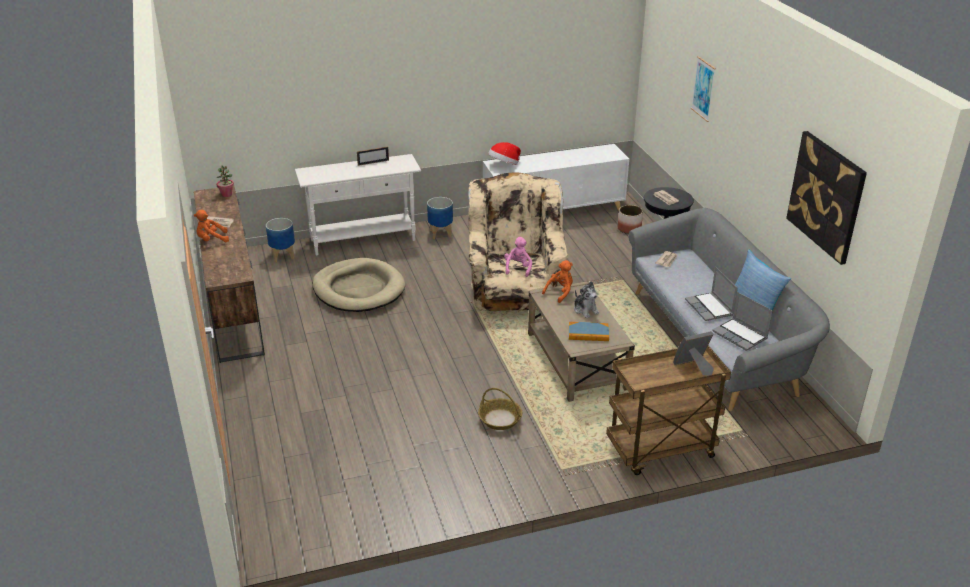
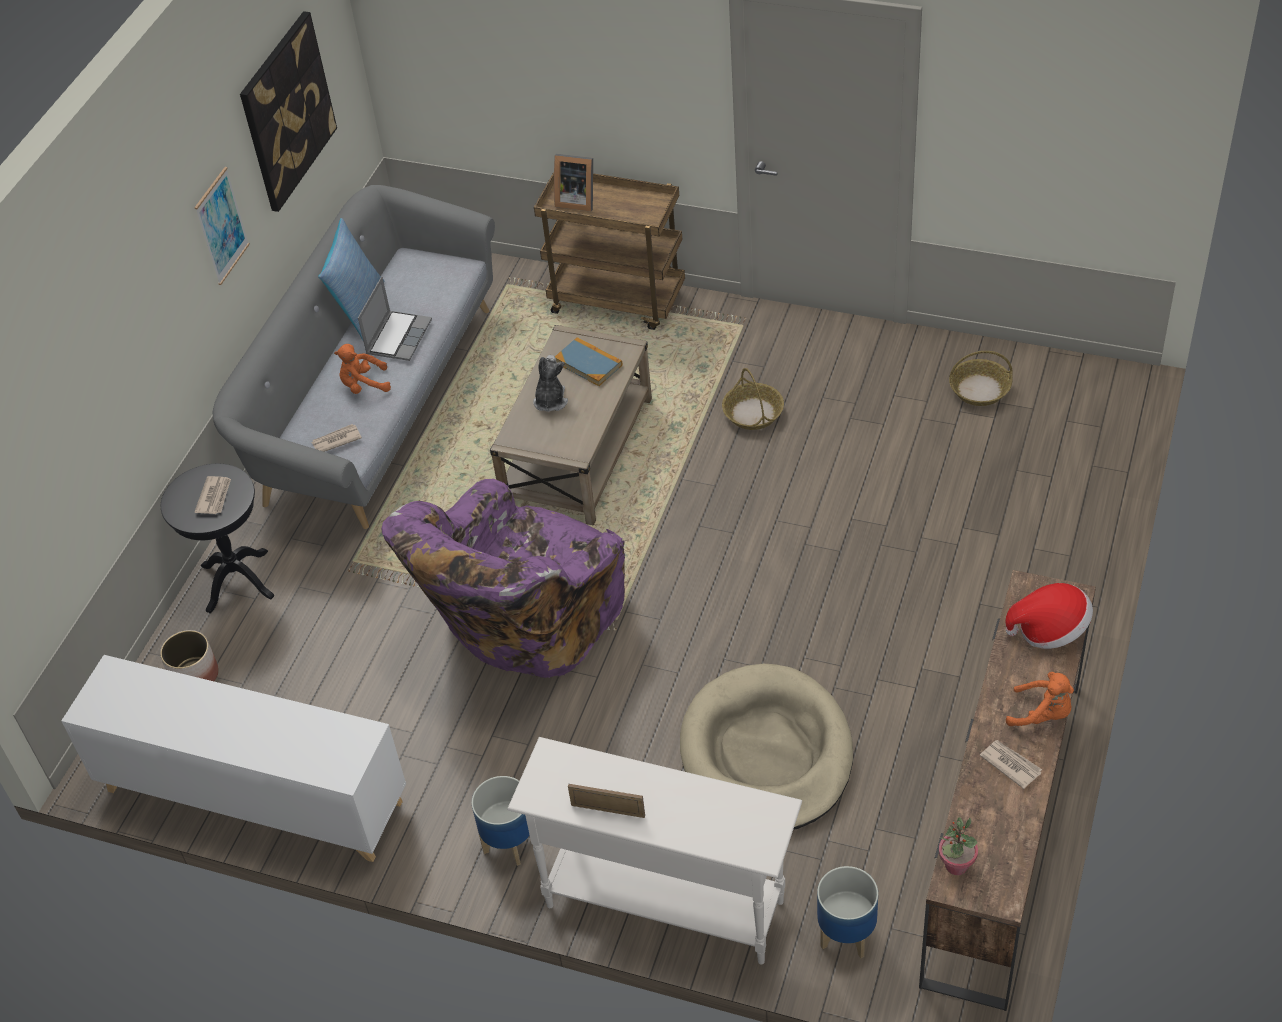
camera: 140 degrees left, 15 degrees up
(364, 494) = (980, 389): none -> basket
(504, 165) = (331, 755): hat -> hat (1049, 629)
(515, 288) = (522, 625): beige armchair -> purple armchair
(518, 268) = (544, 540): pink plush toy -> none
(560, 292) = (548, 445): orange plush toy -> orange plush toy (363, 385)
(703, 89) = (95, 346): picture -> picture (221, 226)
(740, 335) = (419, 286): laptop -> none

